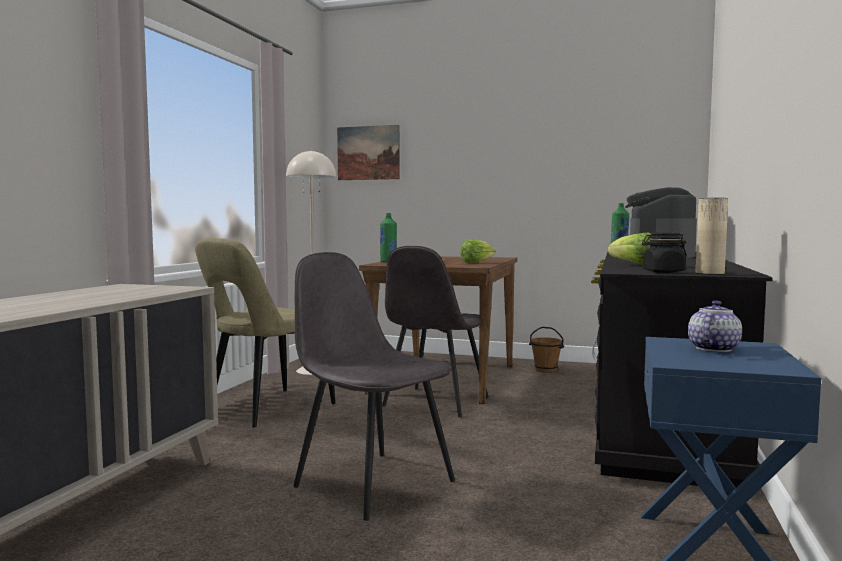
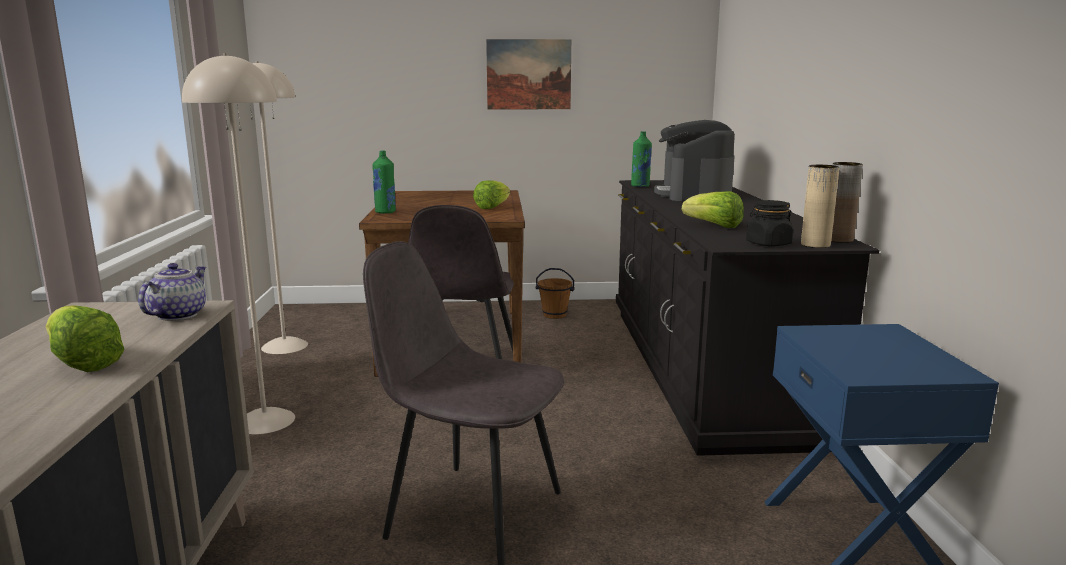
camera: 20 degrees left, 10 degrees up
(84, 299) = (83, 363): none -> lettuce
(266, 410) = (264, 421): beige chair -> beige floor lamp
(368, 153) = (314, 55): picture -> picture (528, 74)
(712, 348) = (861, 343): teapot -> teapot (177, 315)
(742, 272) = (838, 240): none -> brown vase

